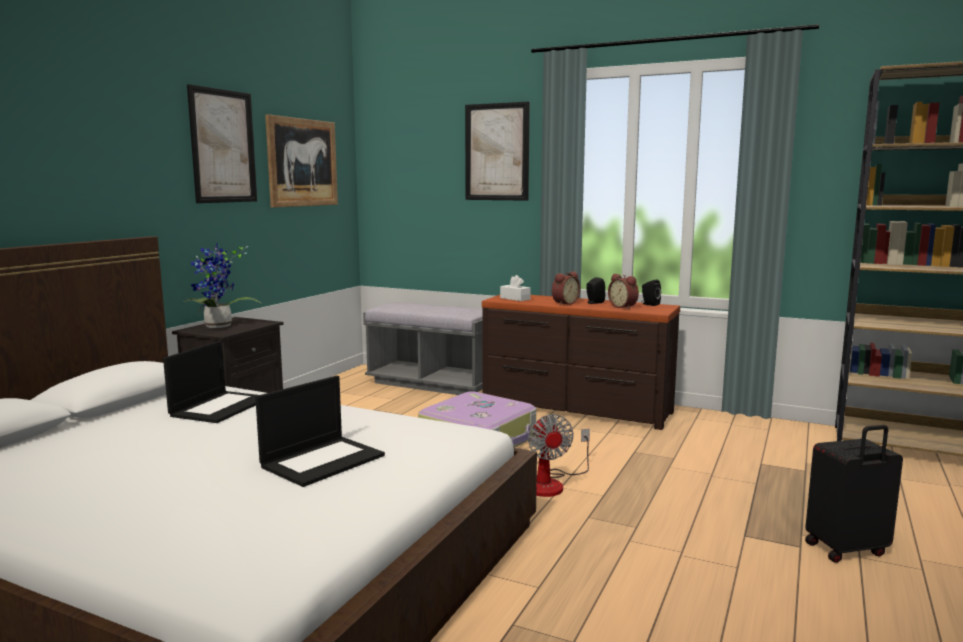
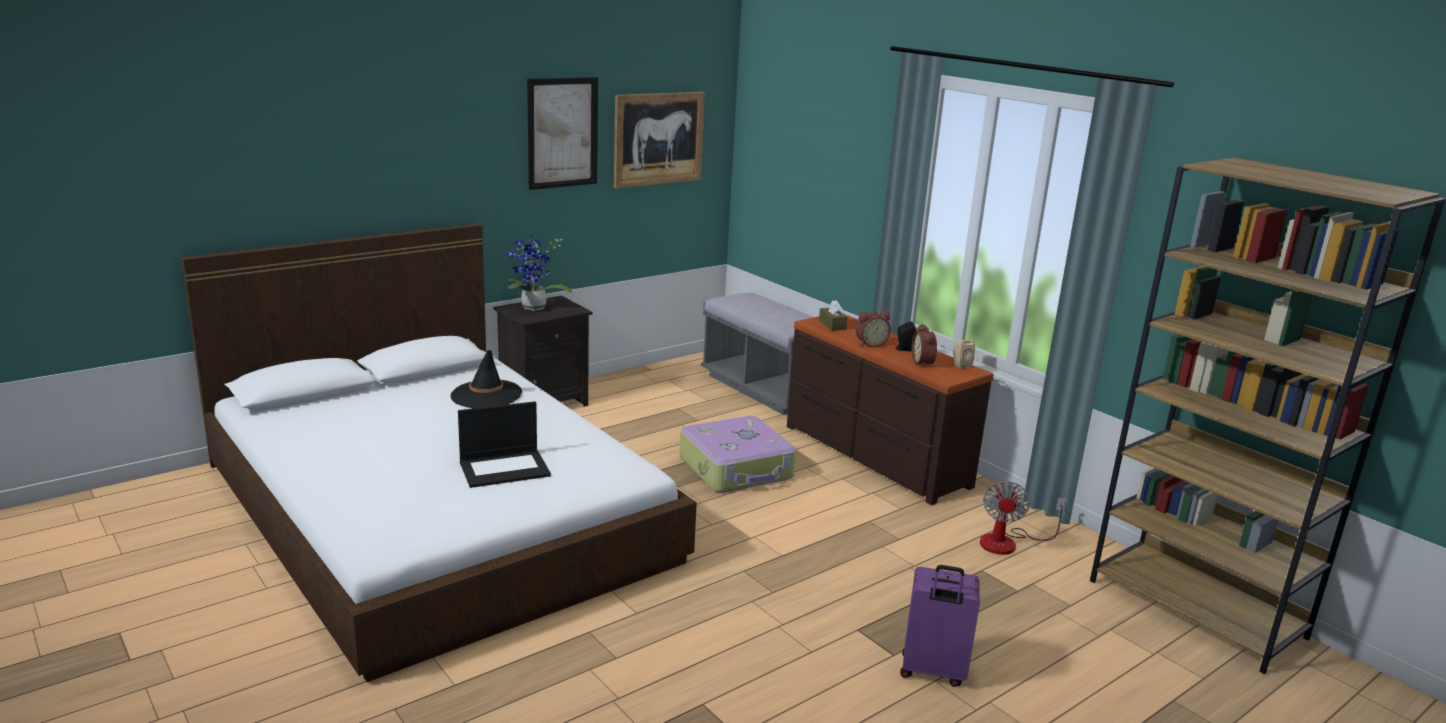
camera: 25 degrees right, 10 degrees up
(220, 407) = (486, 395): laptop -> black hat
(497, 152) = (856, 151): picture -> none
(515, 298) = (832, 325): white tissue box -> brown tissue box
(552, 484) = (750, 531): fan -> fan (1008, 542)
(649, 304) = (960, 365): black speaker -> beige speaker
(847, 550) = (932, 672): black suitcase -> purple suitcase

